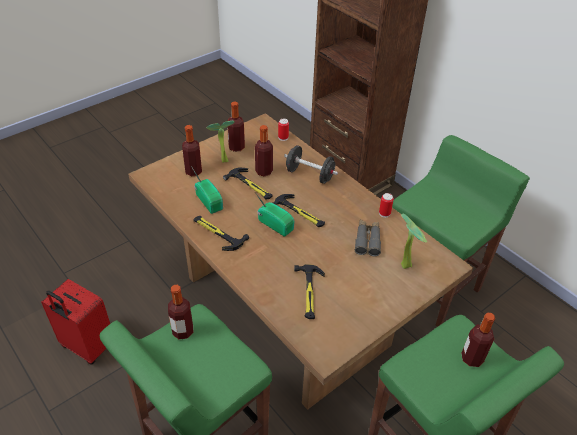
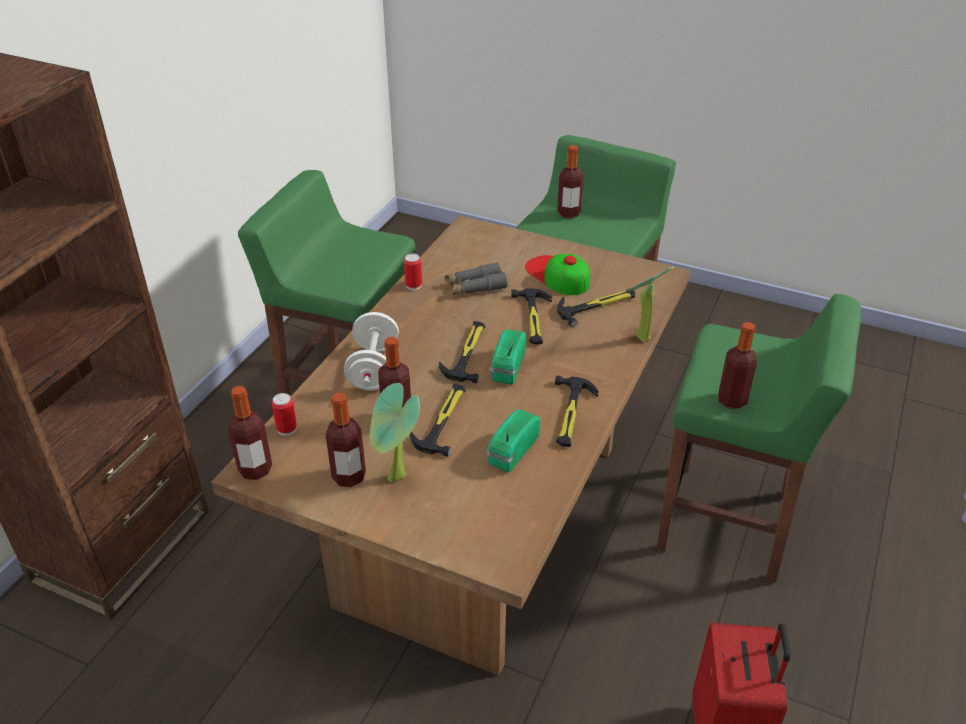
camera: 115 degrees left, 5 degrees down
(193, 171) = (453, 503): bottle -> bottle (255, 469)
(310, 175) = (373, 368): black dumbbell -> white dumbbell
(314, 254) = (533, 319): none -> hammer
(359, 288) = (557, 275): none -> cap
(406, 264) = (490, 253): potted plant -> potted plant (639, 338)

